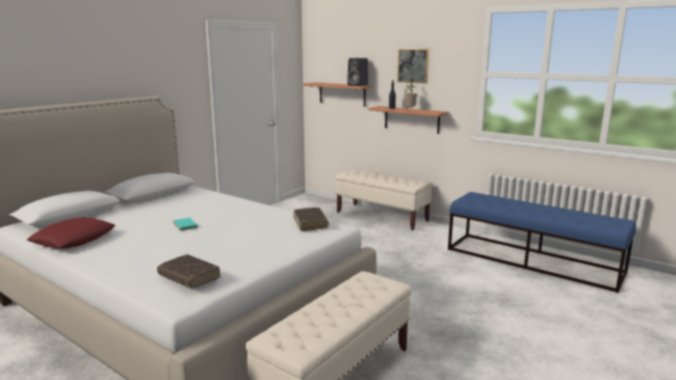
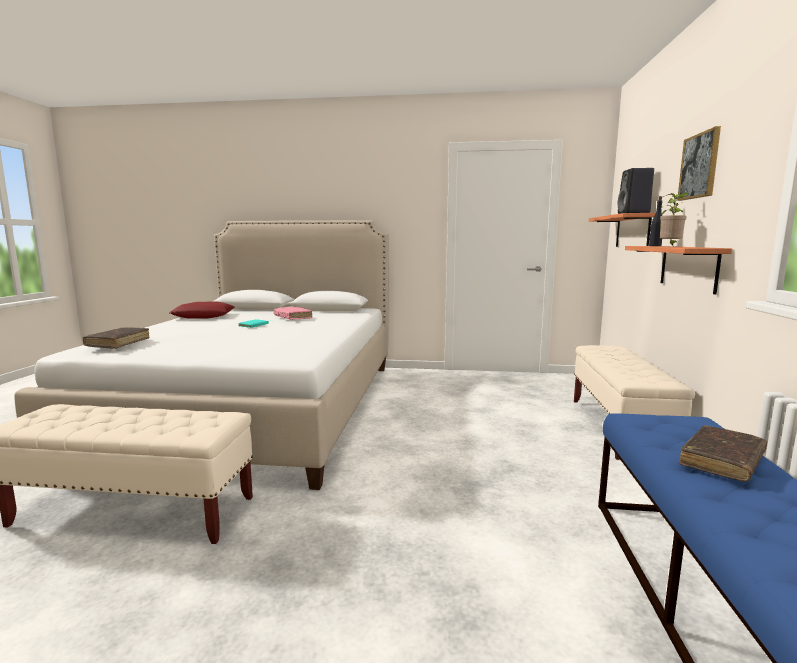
camera: 60 degrees right, 5 degrees down
(170, 210) = (293, 317): none -> pink book
(310, 223) = (300, 349): brown book -> brown book (722, 461)

